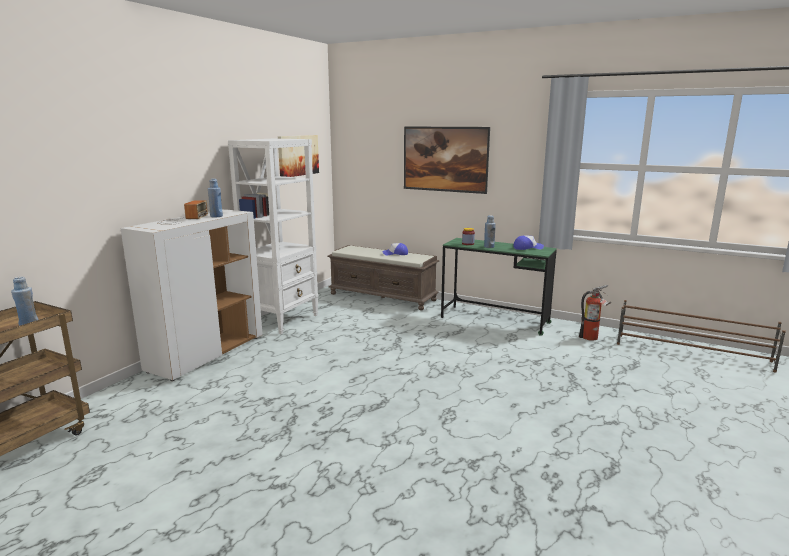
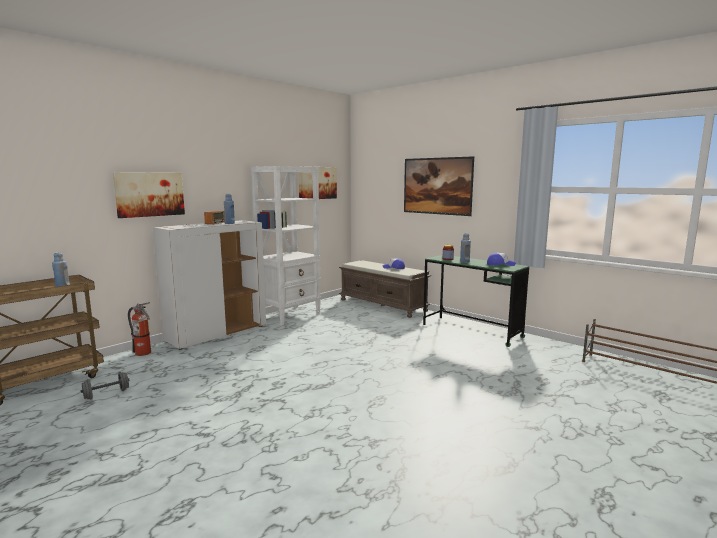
camera: 15 degrees right, 5 degrees down
(113, 184) = (150, 194): none -> picture
(115, 454) = (106, 394): none -> grey dumbbell
(592, 338) = (559, 354): fire extinguisher -> fire extinguisher (144, 353)

